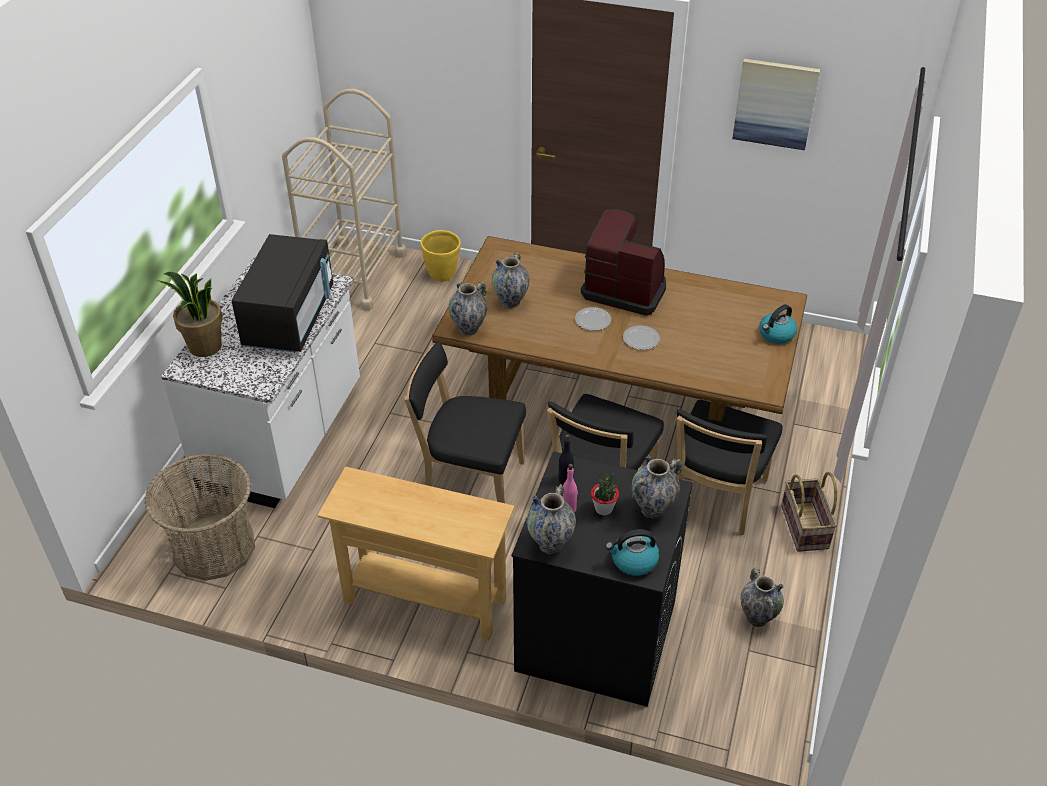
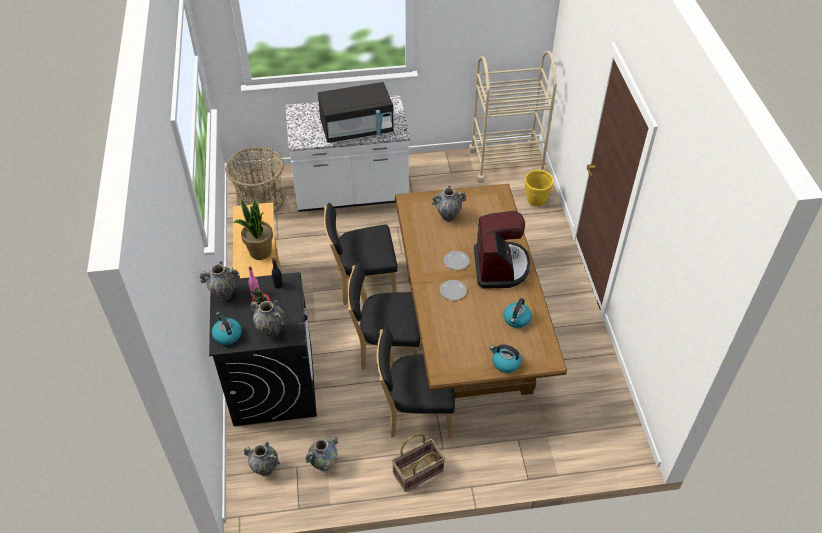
camera: 65 degrees right, 5 degrees up
(204, 347) = (315, 109): potted plant -> potted plant (260, 252)
(468, 329) = (409, 207): vase -> vase (265, 469)
(470, 480) = (363, 283): black chair -> black chair turned 90 degrees counterclockwise
(715, 304) = (516, 319): none -> kettle
(775, 103) = (664, 242): picture -> none

